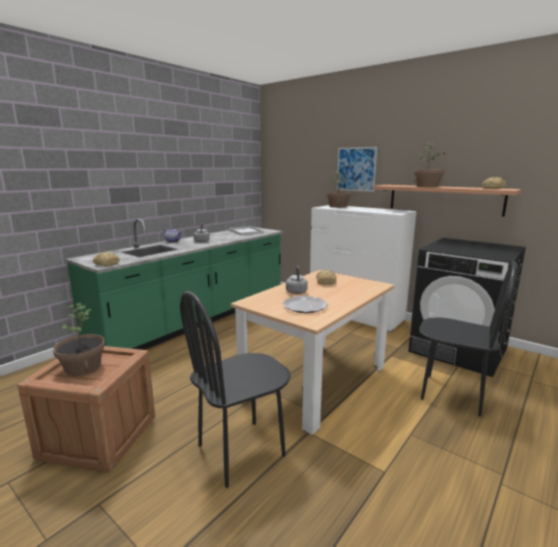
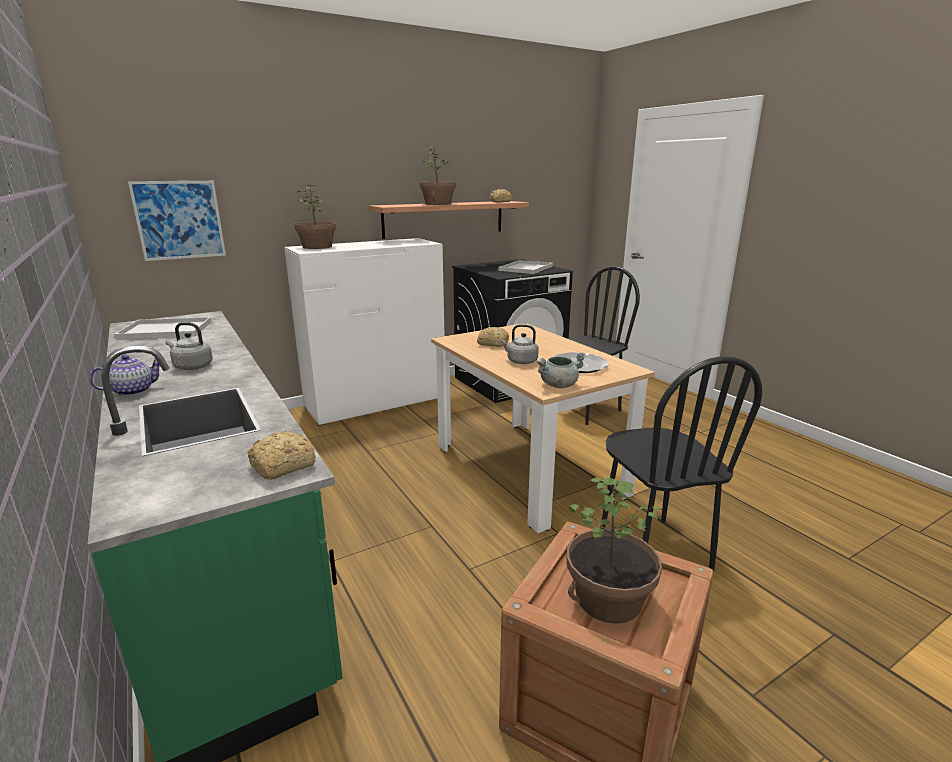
camera: 70 degrees left, 5 degrees up
(258, 304) = (559, 385): none -> grey cooking pot
(356, 169) = (319, 183): picture -> picture (179, 220)
(480, 250) = (526, 268): none -> white tray

